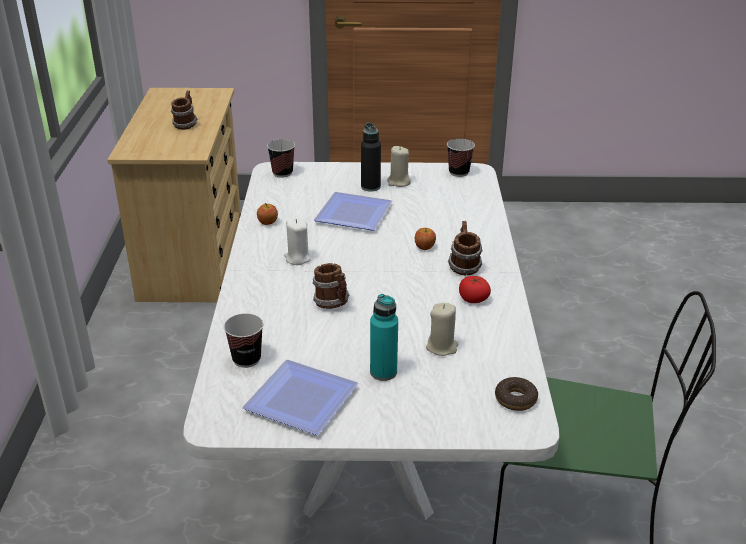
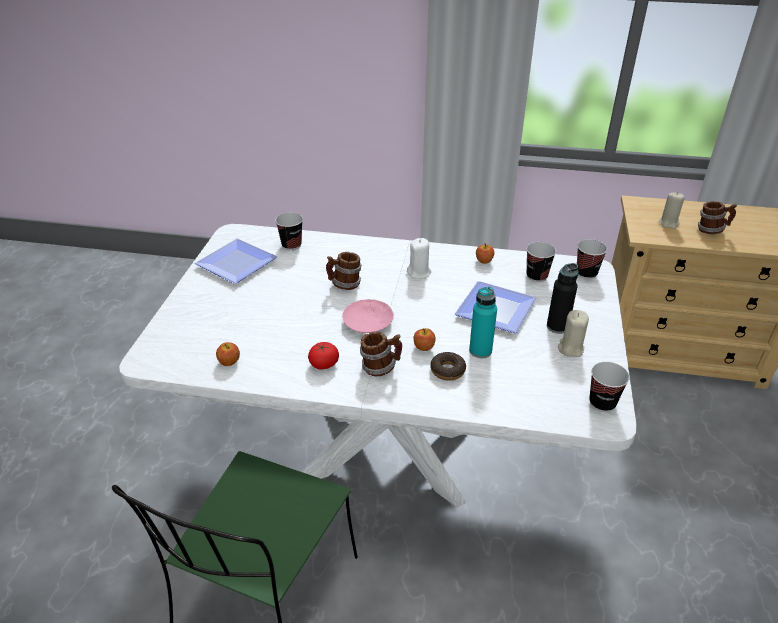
camera: 100 degrees right, 5 degrees up
(292, 195) = (536, 276): none -> cup
(383, 372) = (247, 300): turquoise bottle -> turquoise bottle (480, 351)
(395, 281) = (368, 321): none -> pink plate
(442, 347) = (262, 333): beige candle -> beige candle (668, 223)
(499, 360) = (229, 362): none -> apple
(515, 399) = (178, 361): donut -> donut (447, 370)

